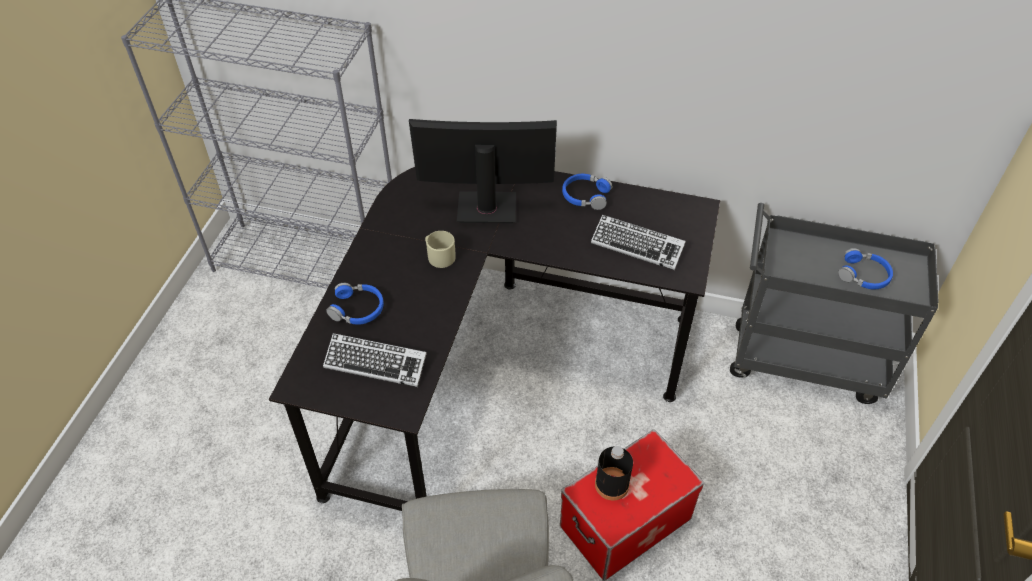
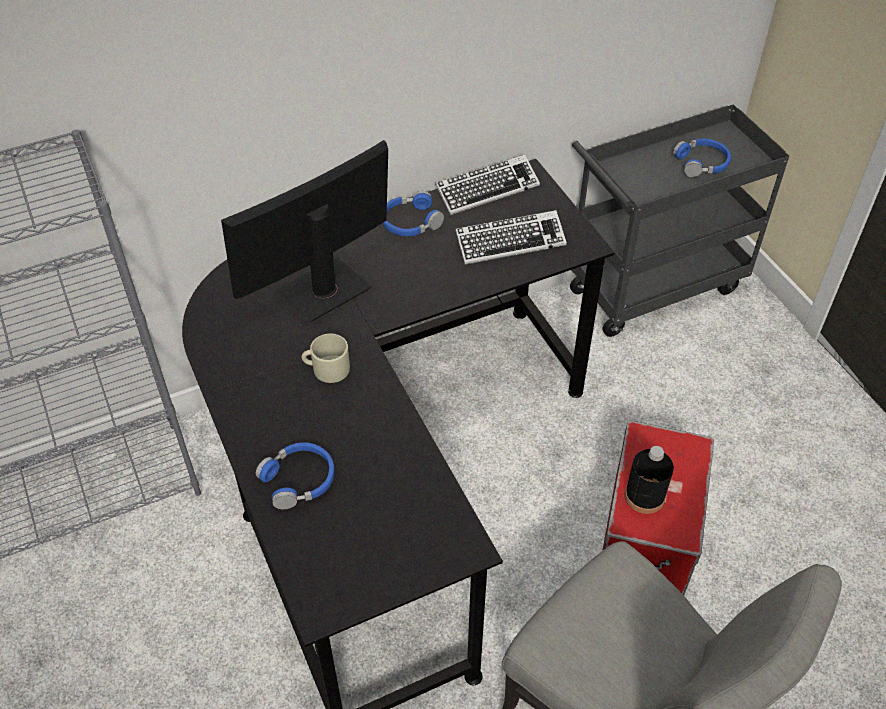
camera: 40 degrees left, 0 degrees up
(376, 363) = (382, 522): keyboard -> keyboard (487, 189)

